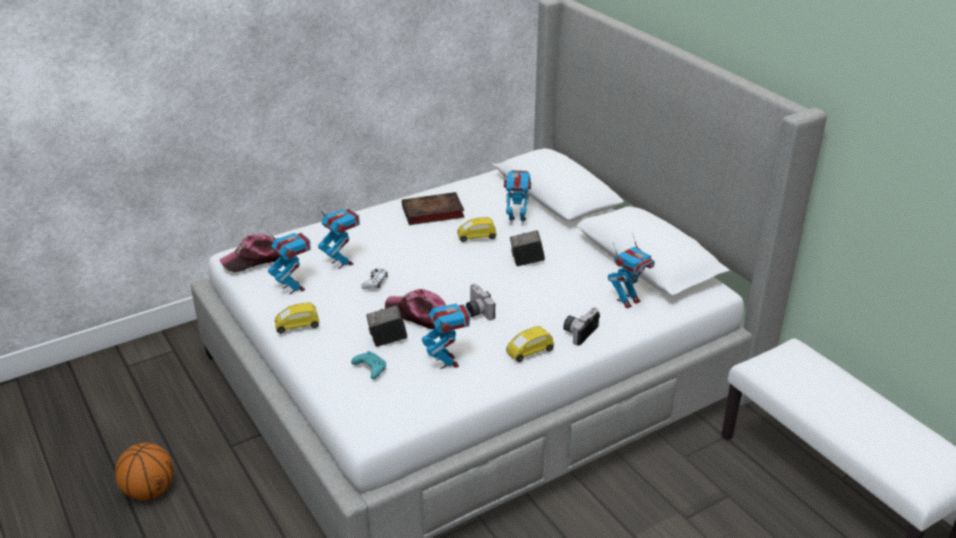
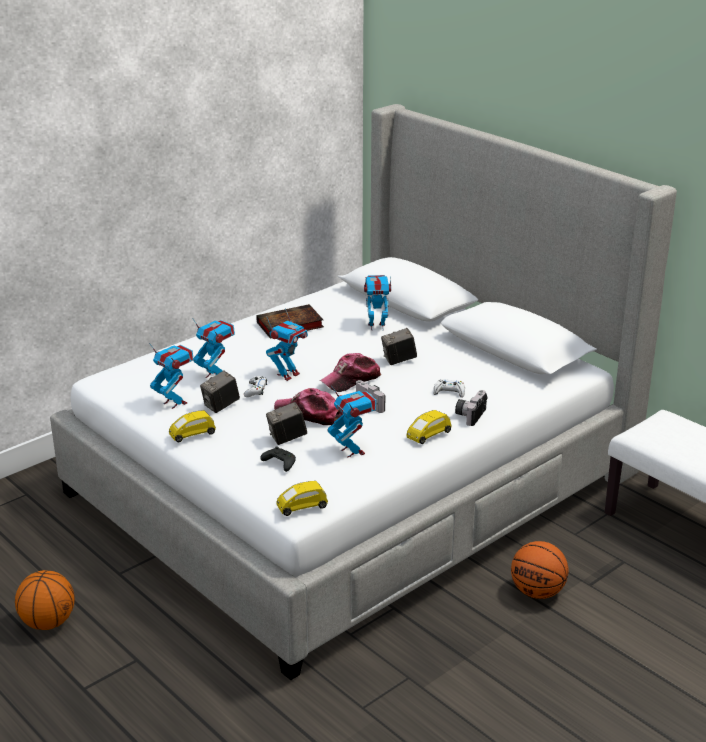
camera: 10 degrees left, 5 degrees down
(254, 260) = (124, 381): cap -> cap (351, 380)
(336, 296) = (221, 406): none -> camera
(370, 369) = (279, 464): turquoise game controller -> black game controller
(476, 238) = (342, 344): yellow toy car -> yellow toy car (302, 508)
(566, 303) = (449, 392): none -> white game controller
(628, 301) = (507, 385): toy robot -> toy robot (288, 375)
(629, 519) = (537, 592): none -> basketball

